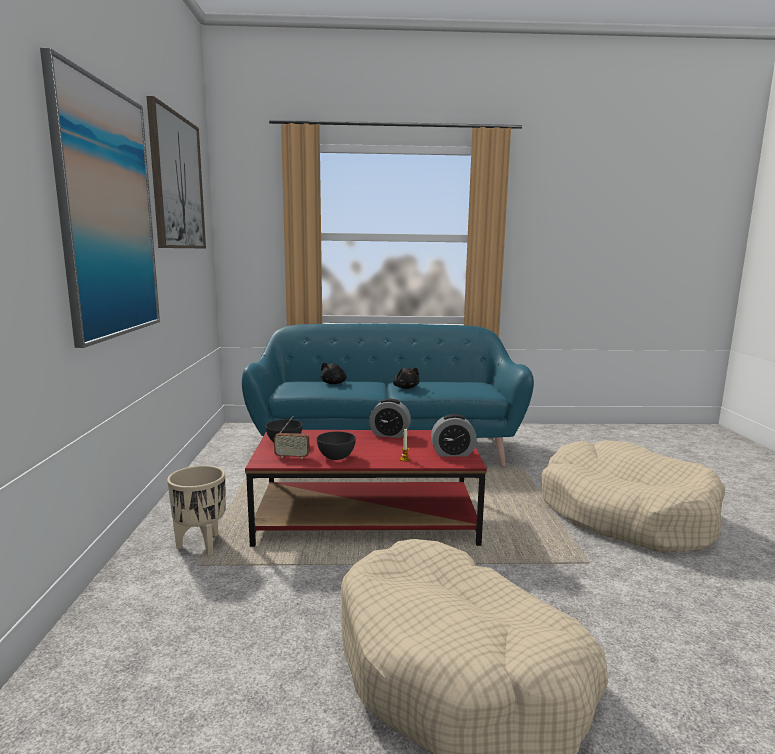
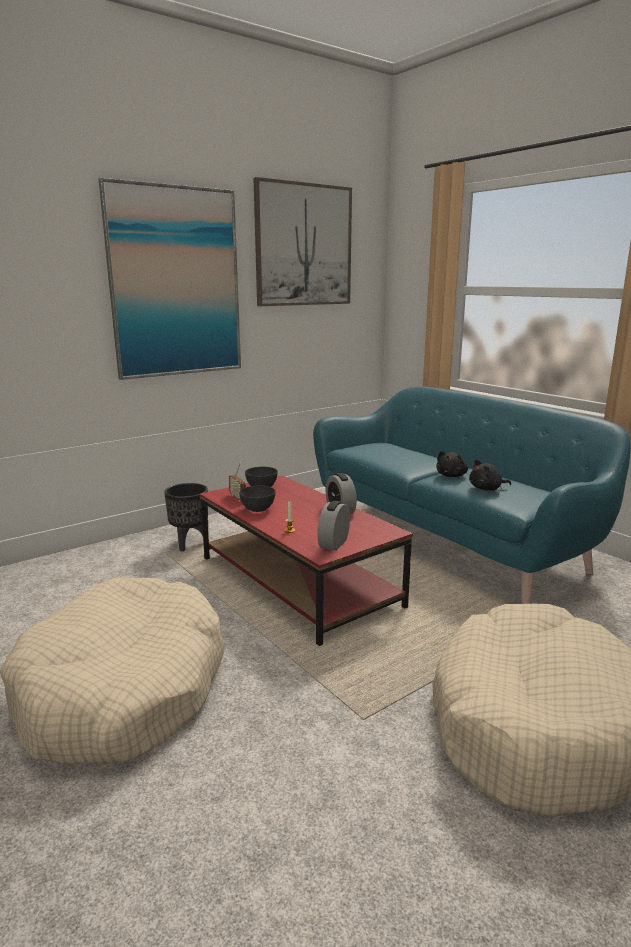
camera: 55 degrees right, 5 degrees up
(202, 545) = (190, 544): beige planter -> black planter
(334, 383) = (404, 453): black plush toy -> black plush toy (487, 489)
(452, 453) = (334, 543): alarm clock -> alarm clock turned 60 degrees clockwise

